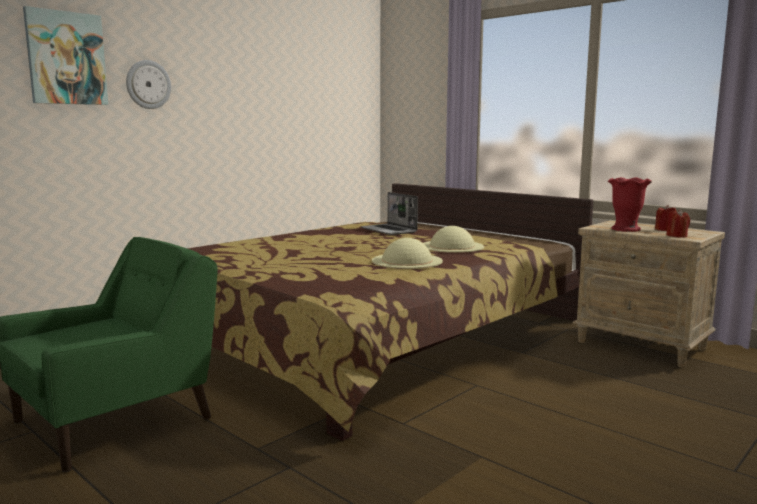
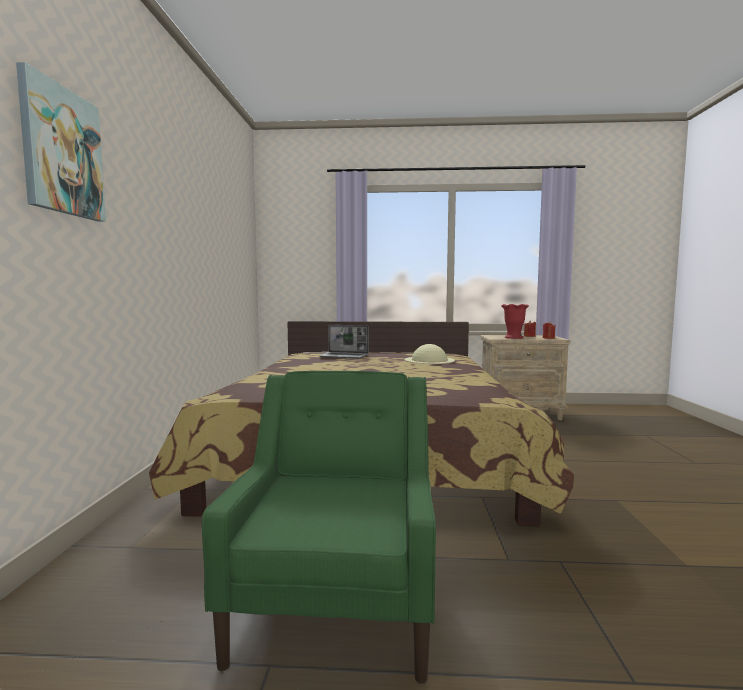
camera: 40 degrees left, 5 degrees down
(148, 84) = (131, 205): wall clock -> none
(407, 260) = (446, 371): beige hat -> none

